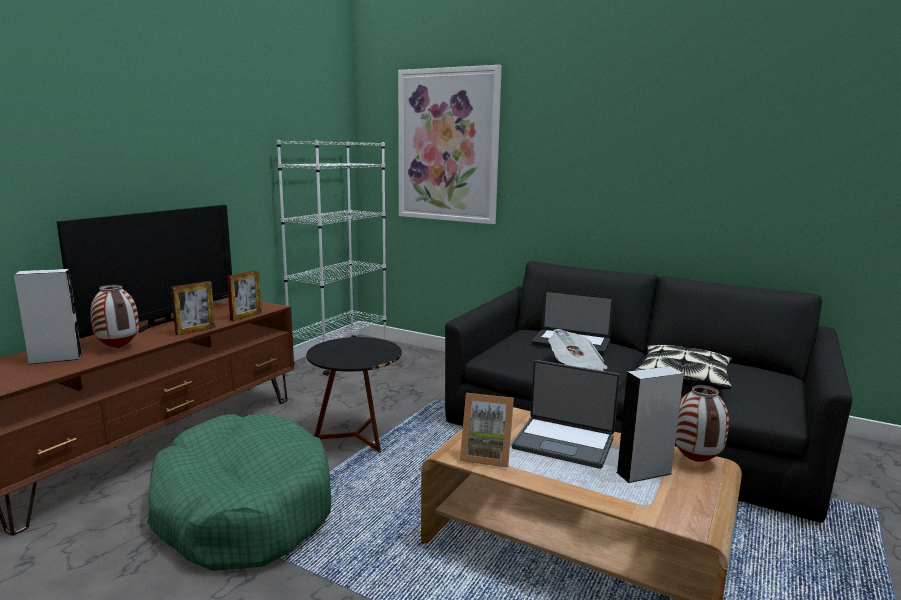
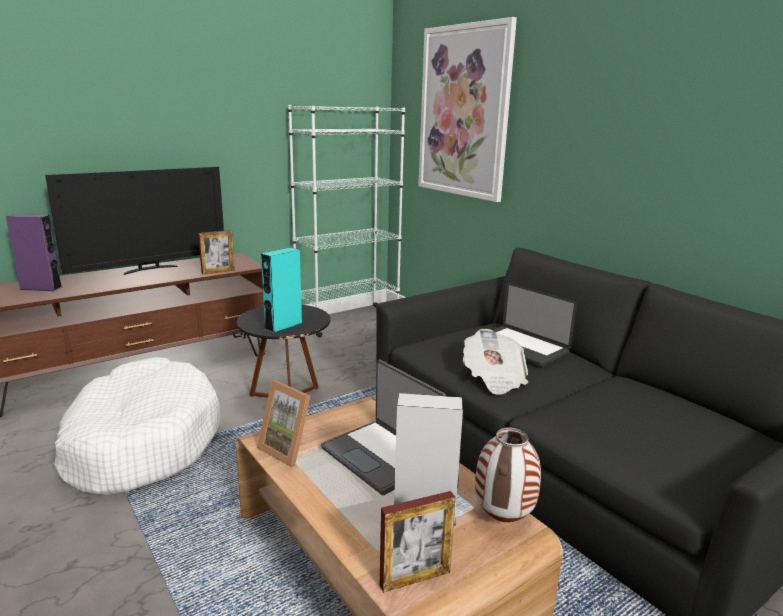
camera: 25 degrees right, 5 degrees up
(56, 359) = (41, 288): grey speaker -> purple speaker
(118, 348) = (90, 286): vase -> none
(195, 331) = (162, 279): picture frame -> picture frame (415, 578)
(243, 508) = (141, 442): green dog bed -> white dog bed
(364, 357) = (283, 326): none -> turquoise speaker
(683, 378) = (609, 414): pillow -> none

